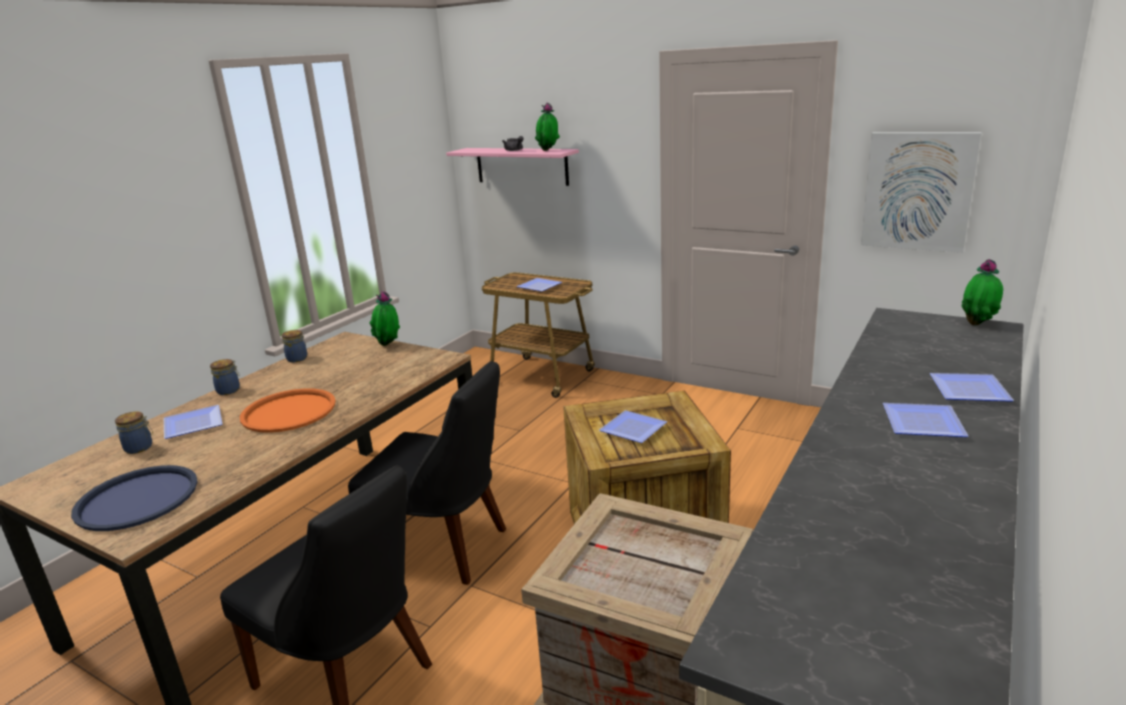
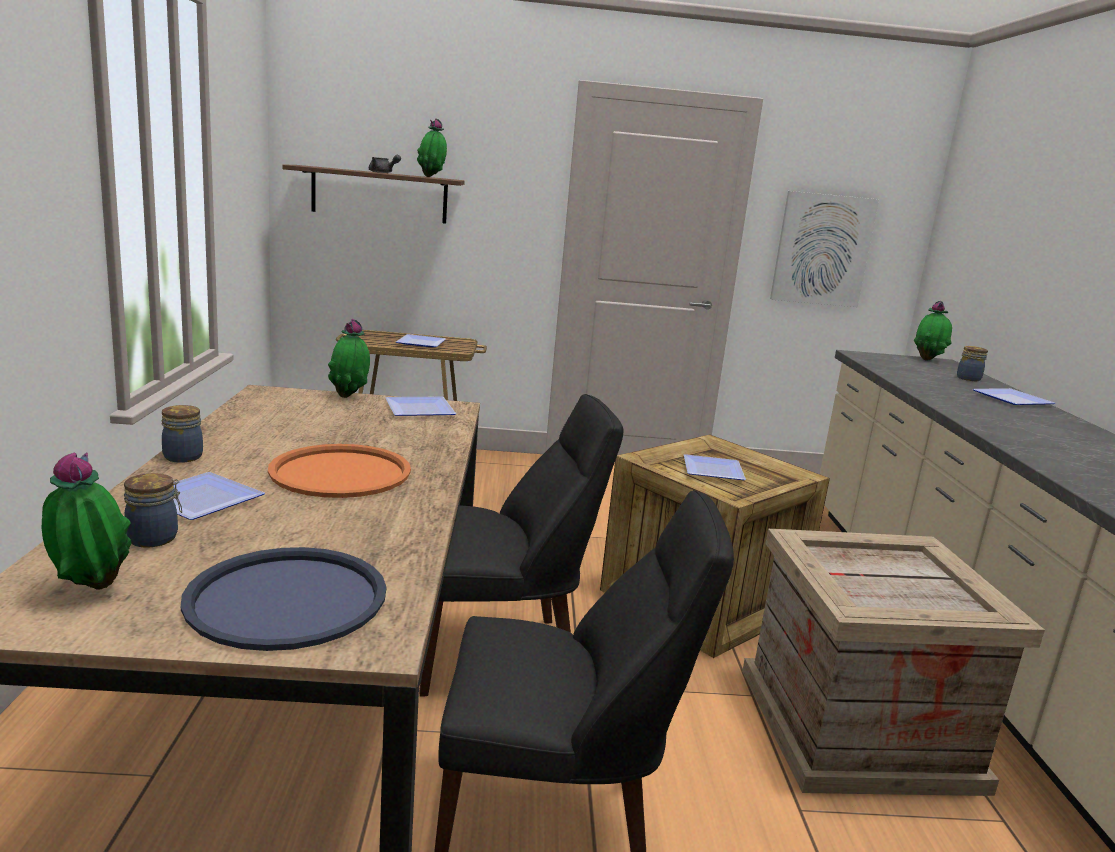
camera: 35 degrees left, 5 degrees down
(75, 476) = (89, 589): none -> potted plant
(298, 358) = (232, 415): jar -> jar (967, 378)
(521, 166) = (379, 195): pink shelf -> brown shelf
(924, 422) = (1030, 421): plate -> plate (421, 409)

